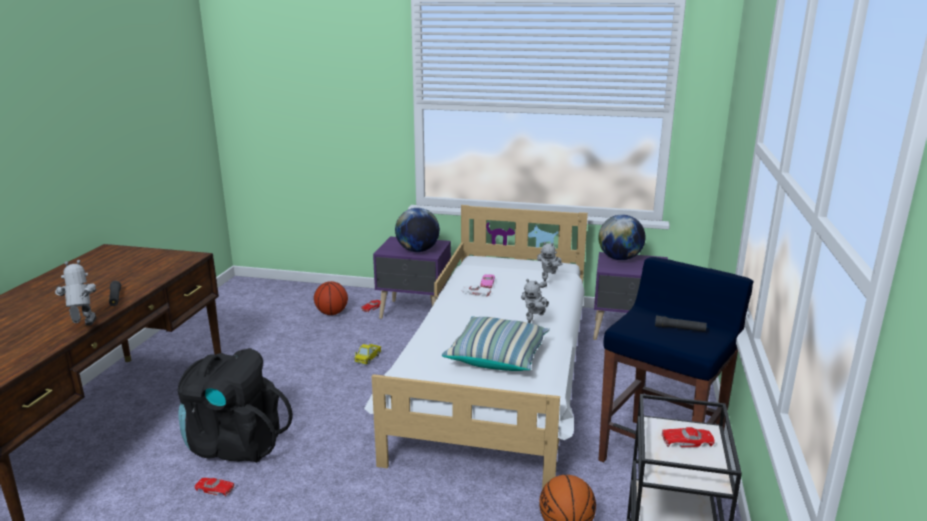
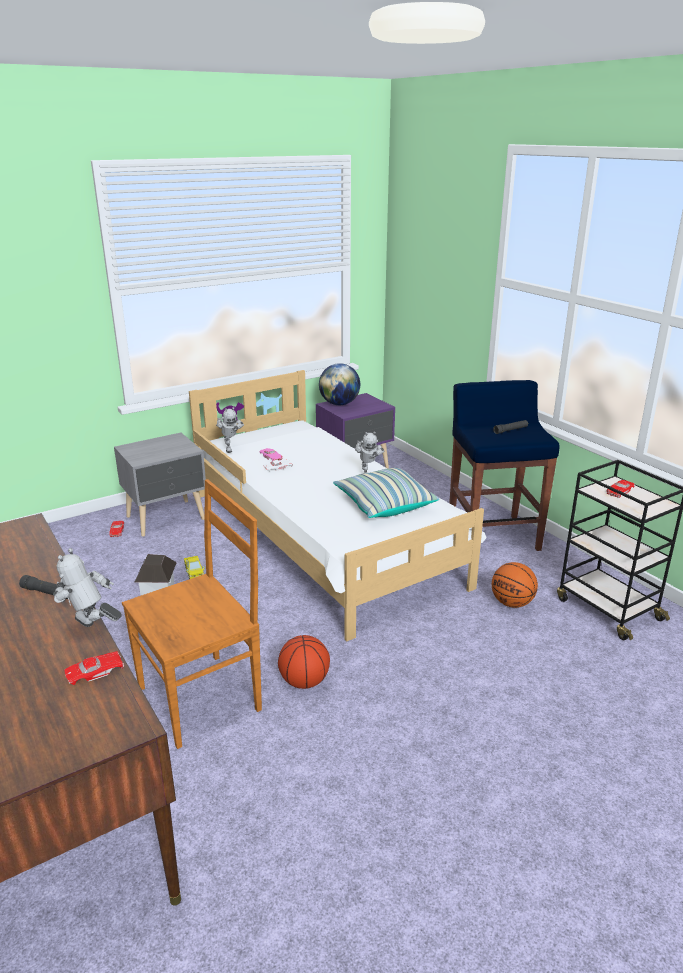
camera: 45 degrees left, 5 degrees up
(215, 489) = (252, 736): red toy car -> red toy car (95, 671)
(234, 444) = (203, 697): black backpack -> brown chair
(329, 359) = (158, 589): none -> toy house
(332, 313) = (84, 552): basketball -> basketball (304, 682)
(415, 313) = (167, 518): purple nightstand -> grey nightstand
(417, 250) = (170, 450): globe -> none
(548, 284) = (317, 441): toy robot -> toy robot (230, 448)

